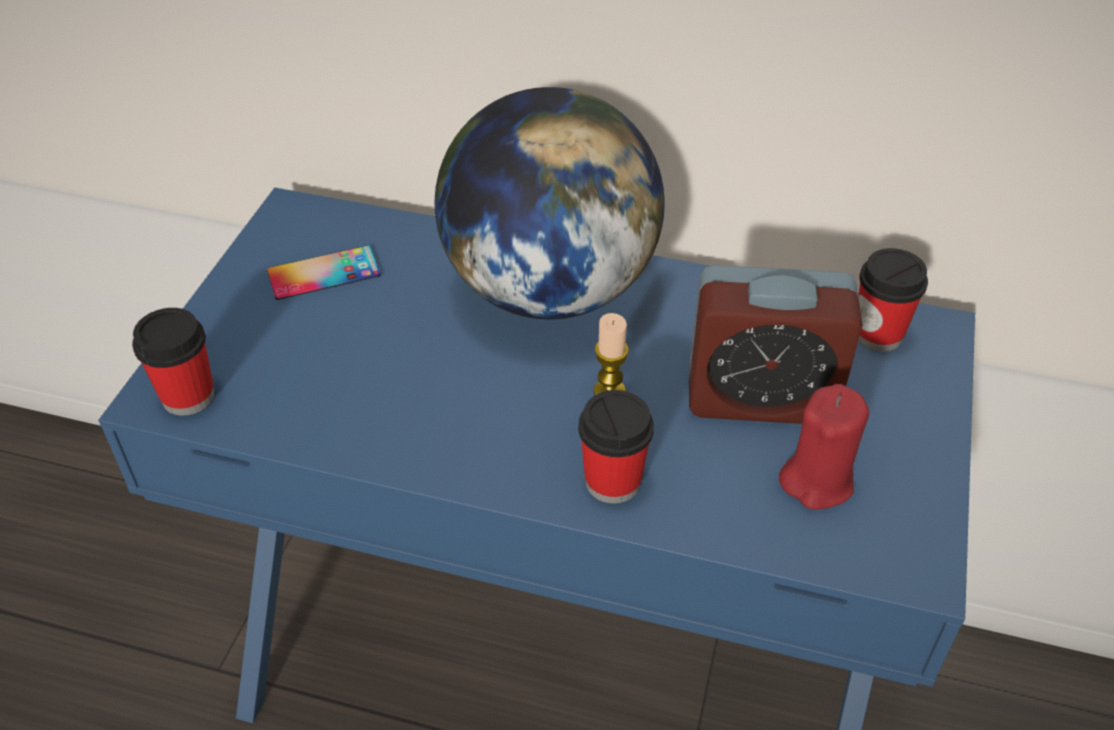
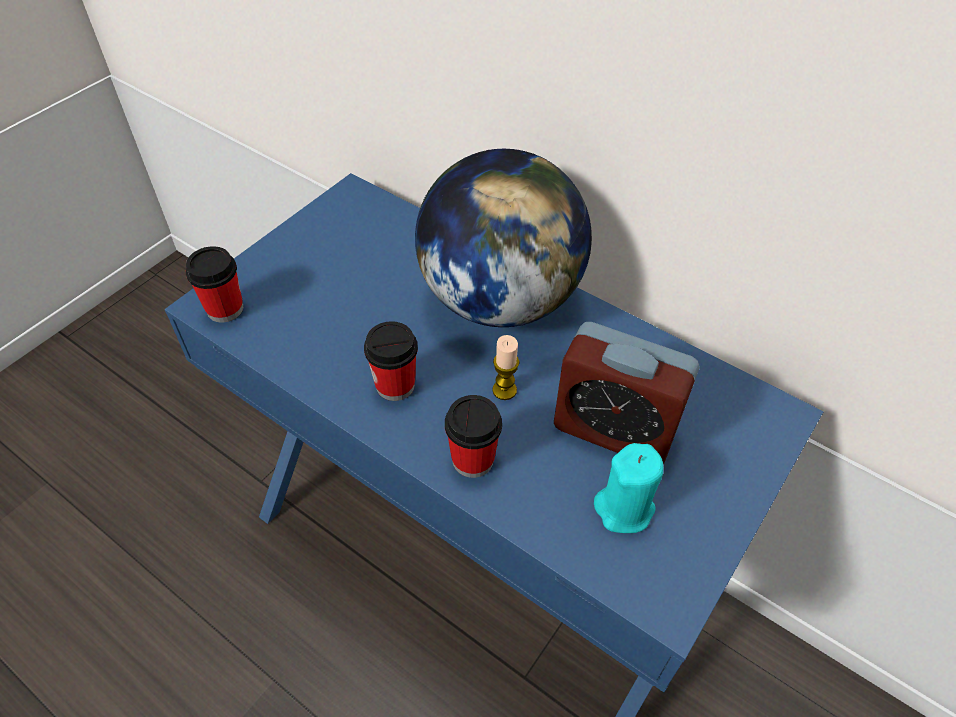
camera: 20 degrees right, 5 degrees up
(324, 273) = (352, 245): phone -> none
(817, 481) = (624, 508): red candle -> turquoise candle
(877, 334) = (732, 406): cup -> cup (395, 385)

